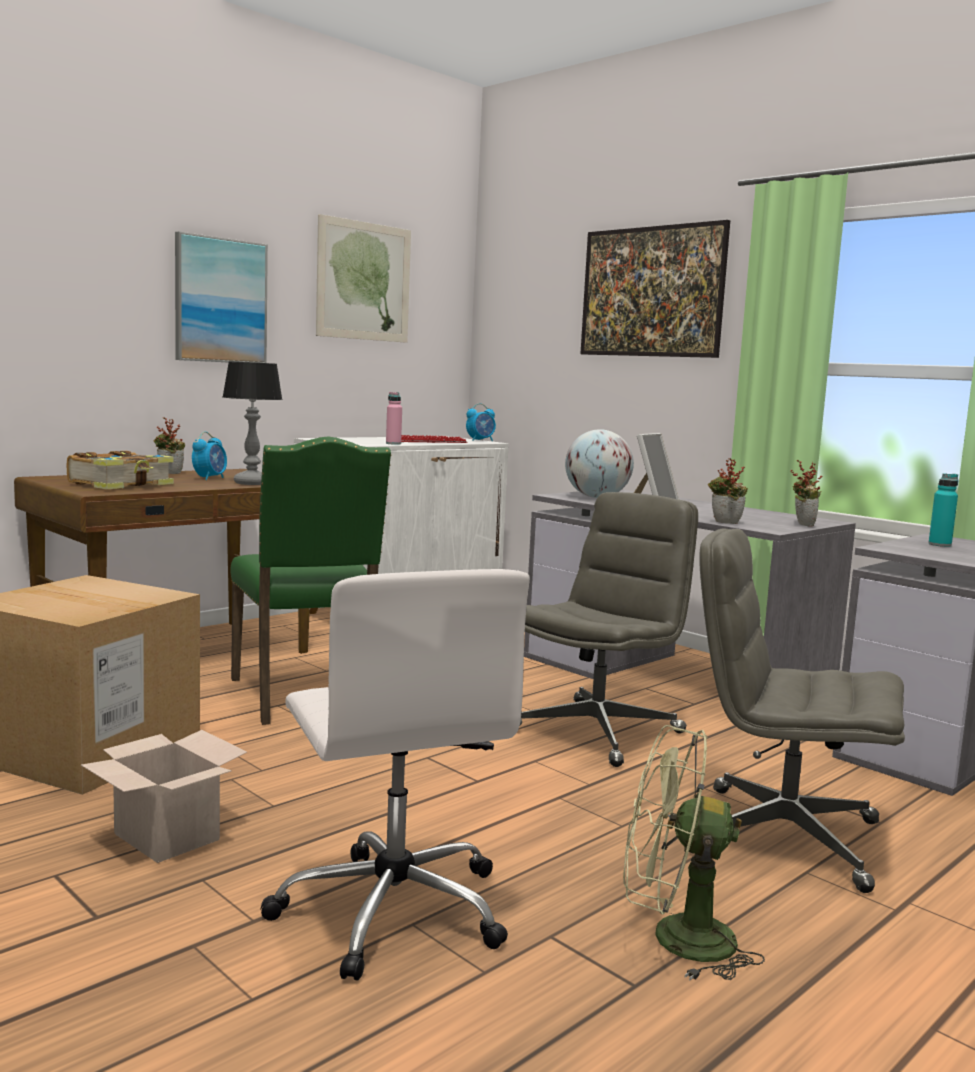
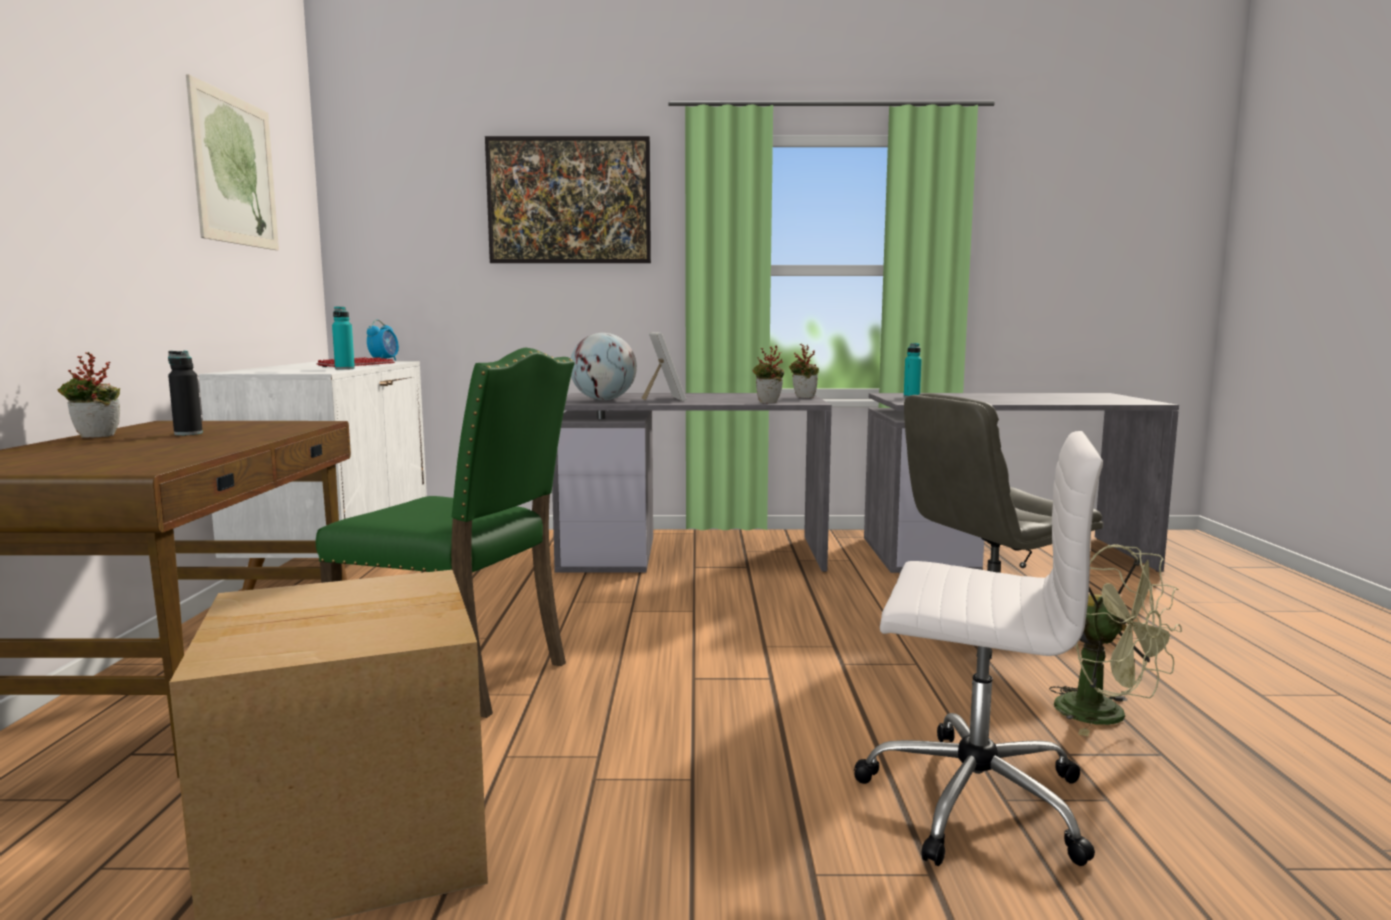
camera: 45 degrees left, 0 degrees up
(122, 485) = (121, 456): book -> none
(163, 836) = (682, 864): cardboard box -> none
(210, 478) = (188, 434): alarm clock -> black bottle
(220, 300) = (100, 180): picture -> none
(251, 483) = (272, 431): table lamp -> none
(393, 444) = (344, 369): pink bottle -> turquoise bottle
(597, 731) = (745, 608): grey office chair -> none
(675, 940) = (1106, 716): green fan -> green fan turned 90 degrees counterclockwise

